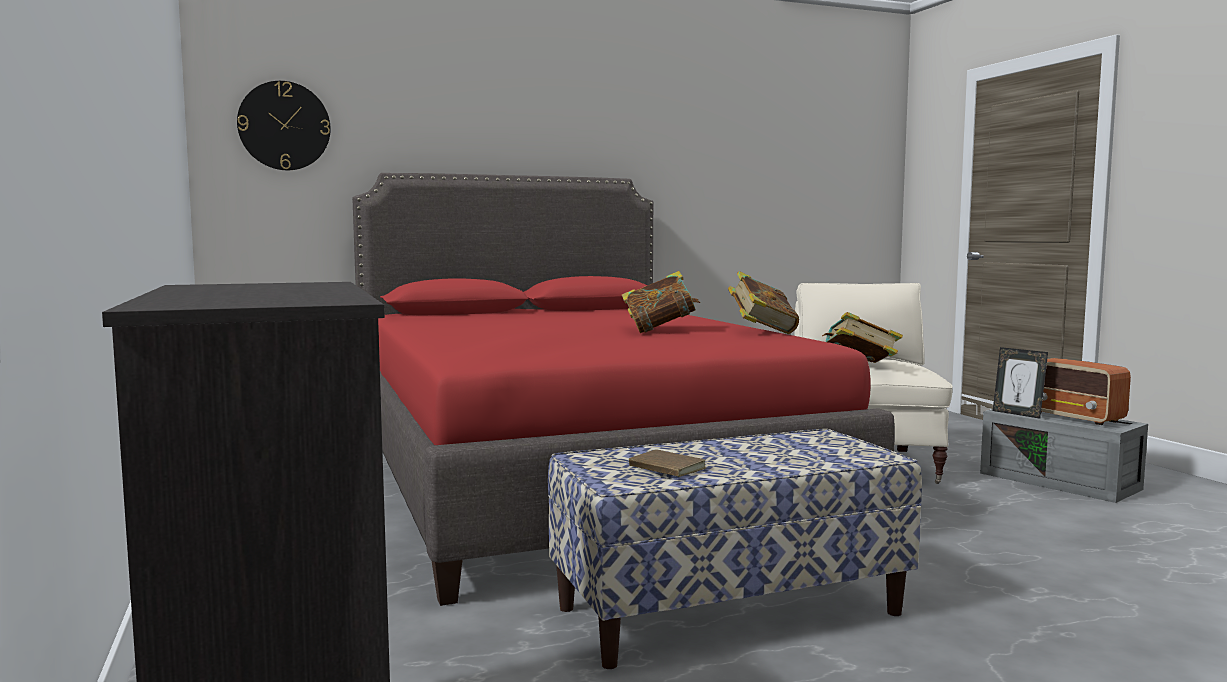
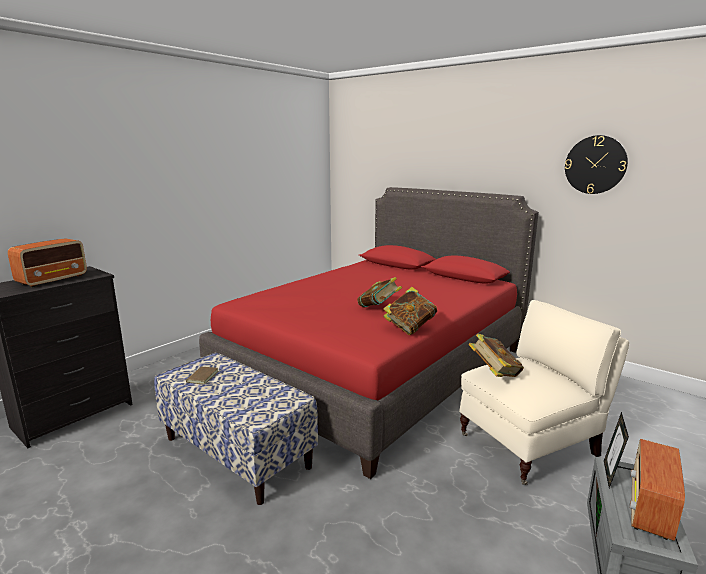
camera: 60 degrees right, 10 degrees up
(265, 290) = (53, 279): none -> radio
(284, 126) = (359, 163): wall clock -> wall clock (595, 165)

